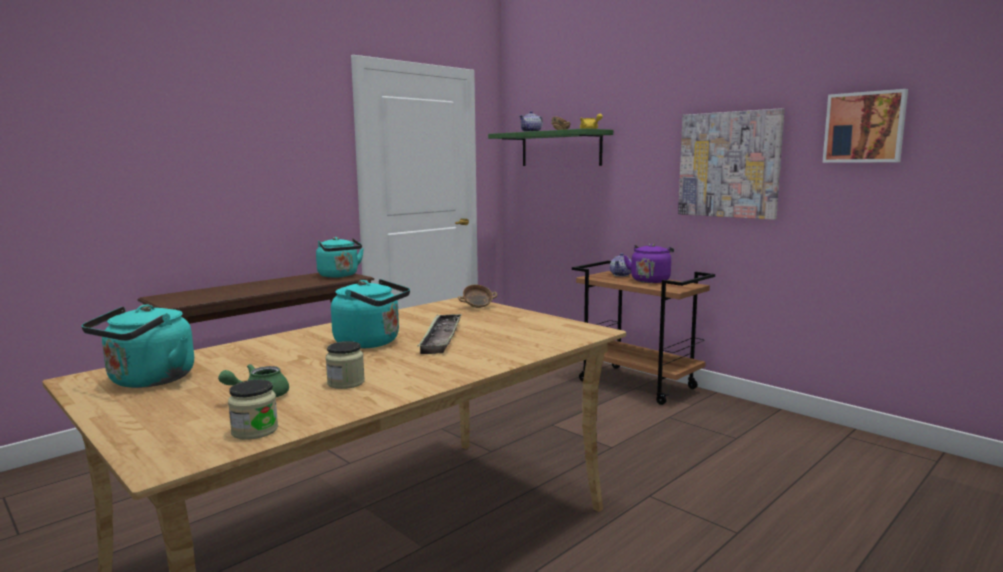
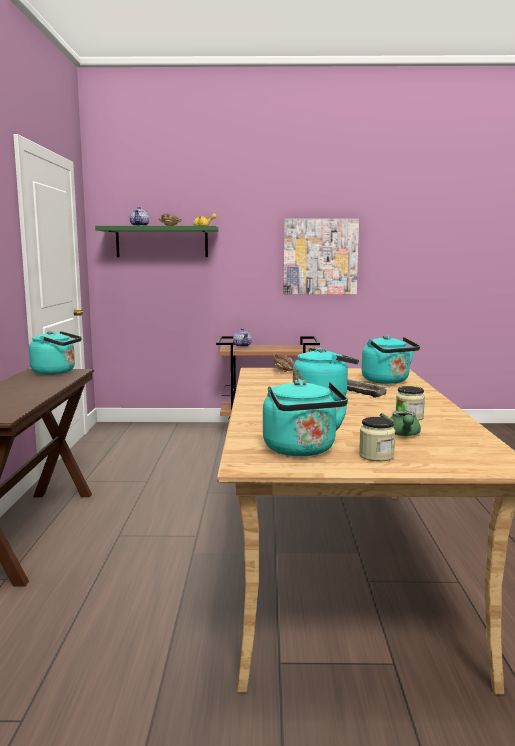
camera: 45 degrees left, 0 degrees up
(255, 430) = (476, 444): jar -> jar (376, 456)
(519, 340) = (387, 381): none -> turquoise kettle
(650, 280) = (272, 346): purple kettle -> none
(864, 127) = (408, 234): picture -> none

